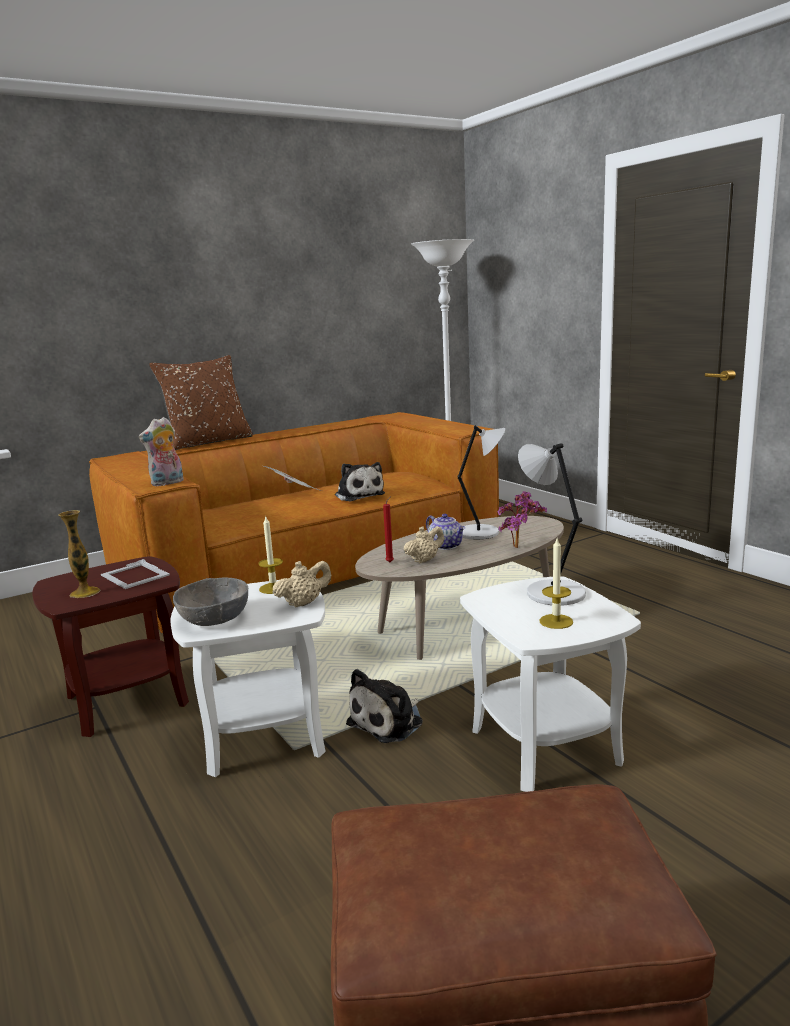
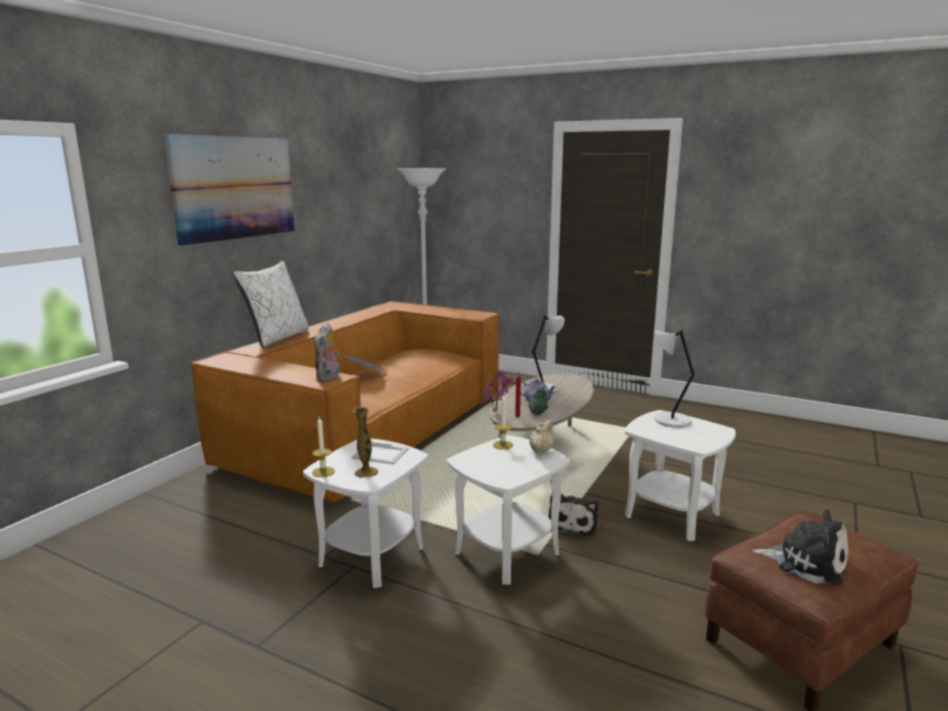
camera: 30 degrees left, 0 degrees up
(127, 700) = (372, 556): brown side table -> white side table
(157, 268) = (234, 188): none -> picture
(209, 442) = (278, 338): brown pillow -> white pillow
(214, 619) = (502, 471): grey bowl -> none
(358, 495) = (420, 371): plush toy -> plush toy (806, 562)
(424, 560) = (538, 413): beige teapot -> green teapot
(520, 548) = (583, 396): potted plant -> potted plant (498, 411)
(556, 621) = (696, 435): candle -> candle (323, 472)

